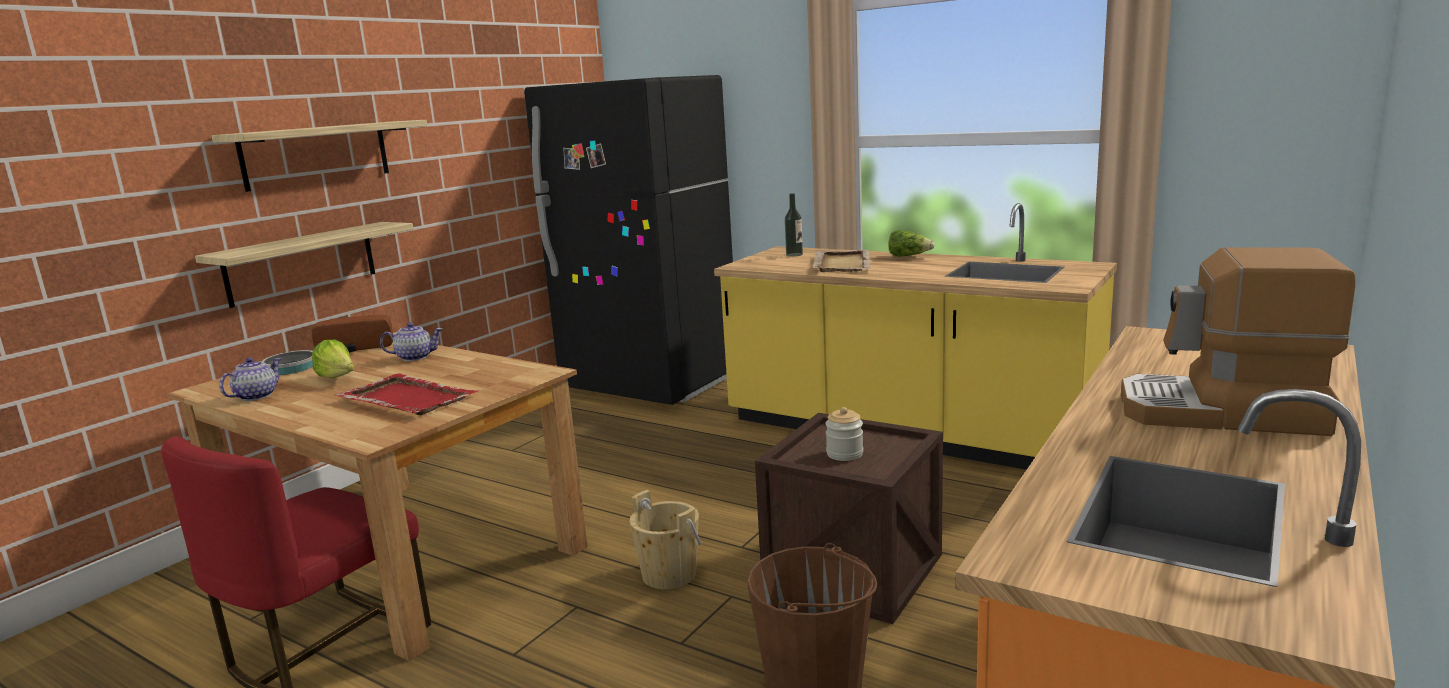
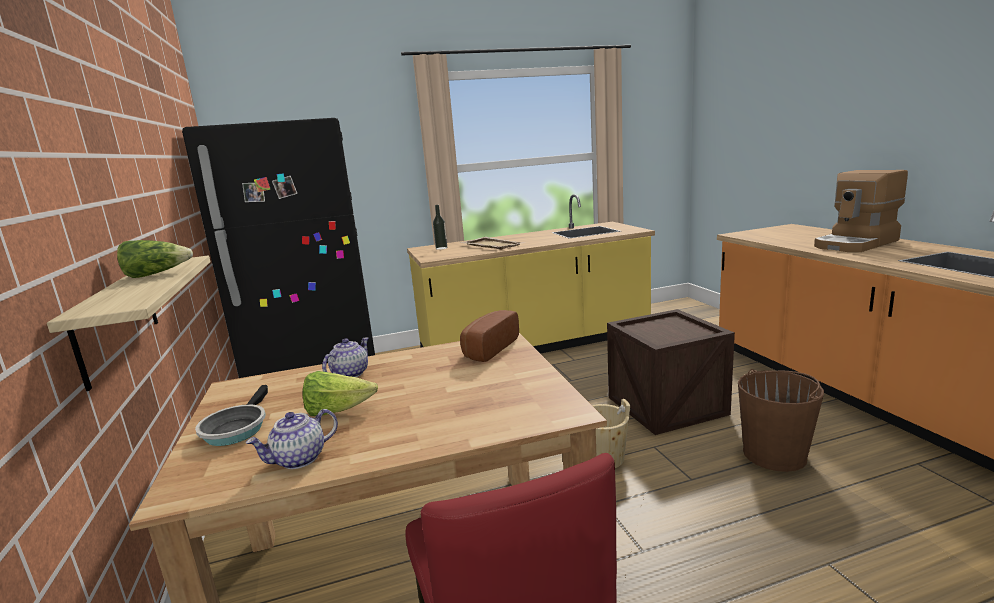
camera: 50 degrees left, 0 degrees up
(256, 396) = (299, 459): teapot -> teapot turned 105 degrees counterclockwise
(316, 154) = (98, 181): shelf -> none
(358, 346) = (242, 393): bread -> bread (488, 349)
(406, 398) = (473, 389): red tray -> none
(844, 454) = (669, 332): jar -> none
(909, 256) = (512, 236): lettuce -> lettuce (157, 274)

